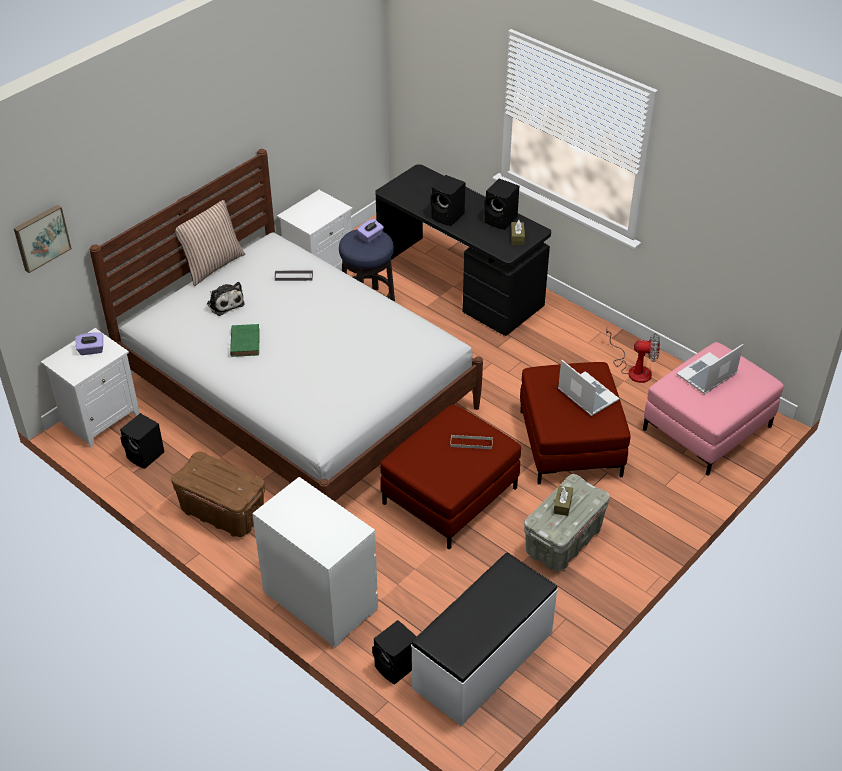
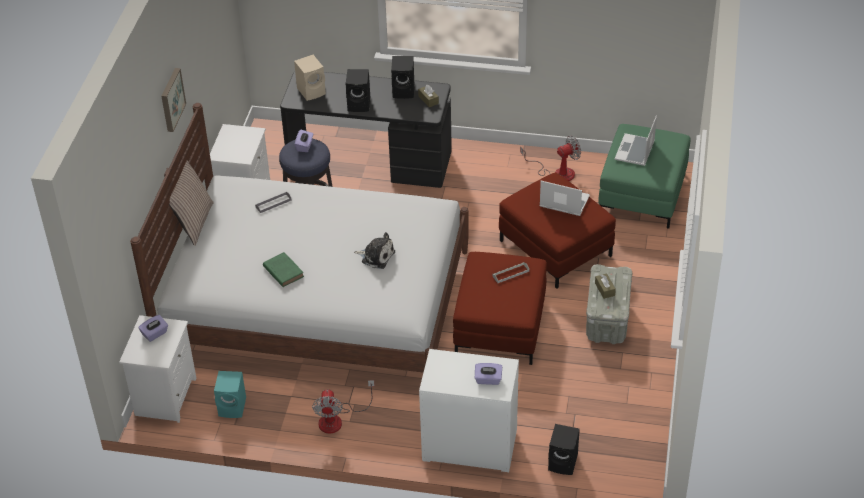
camera: 30 degrees left, 0 degrees up
(41, 237) = (107, 246): picture -> picture (171, 99)
(146, 456) = (233, 407): black speaker -> turquoise speaker
(223, 512) = (337, 419): brown storage box -> fan
(225, 303) = (236, 248): plush toy -> plush toy (376, 256)
(326, 536) = (488, 380): none -> purple tissue box
(415, 188) = (312, 91): none -> beige speaker
(484, 661) = (620, 428): white bench -> none
(707, 429) = (642, 194): pink ottoman -> green ottoman

